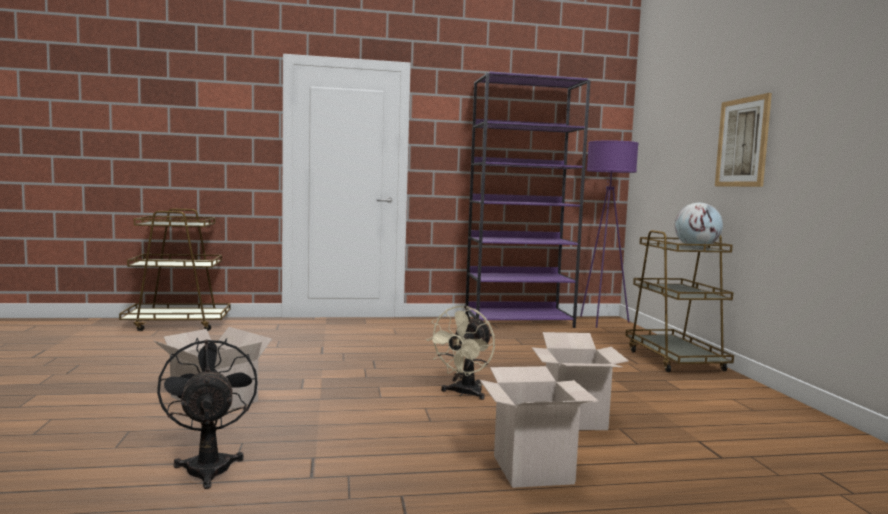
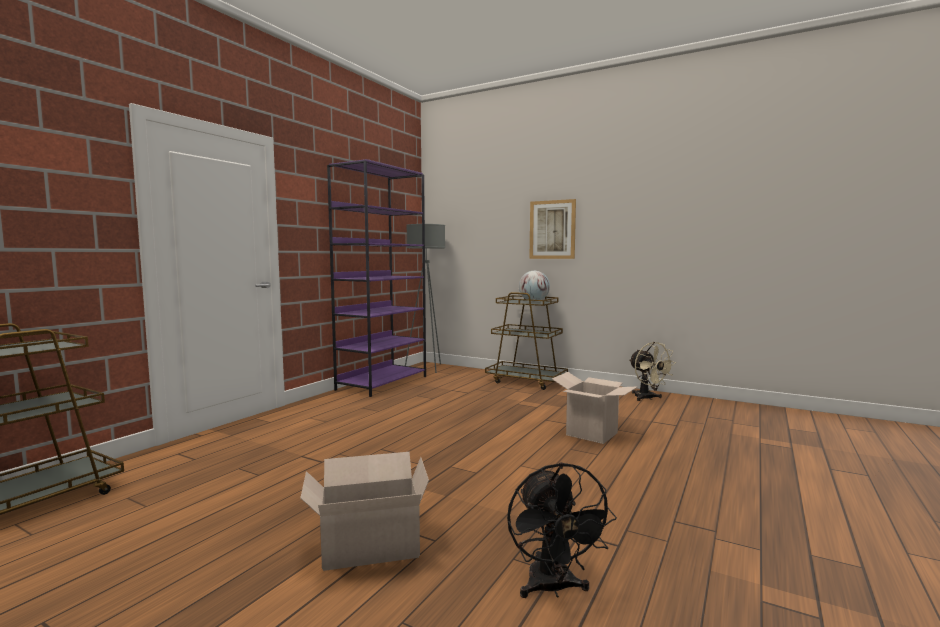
camera: 50 degrees left, 0 degrees up
(209, 465) = (553, 589): black fan -> black fan turned 120 degrees counterclockwise
(463, 394) = (508, 445): beige fan -> beige fan (647, 398)
(532, 469) = (660, 470): cardboard box -> none
(601, 322) = (427, 368): purple floor lamp -> grey floor lamp

